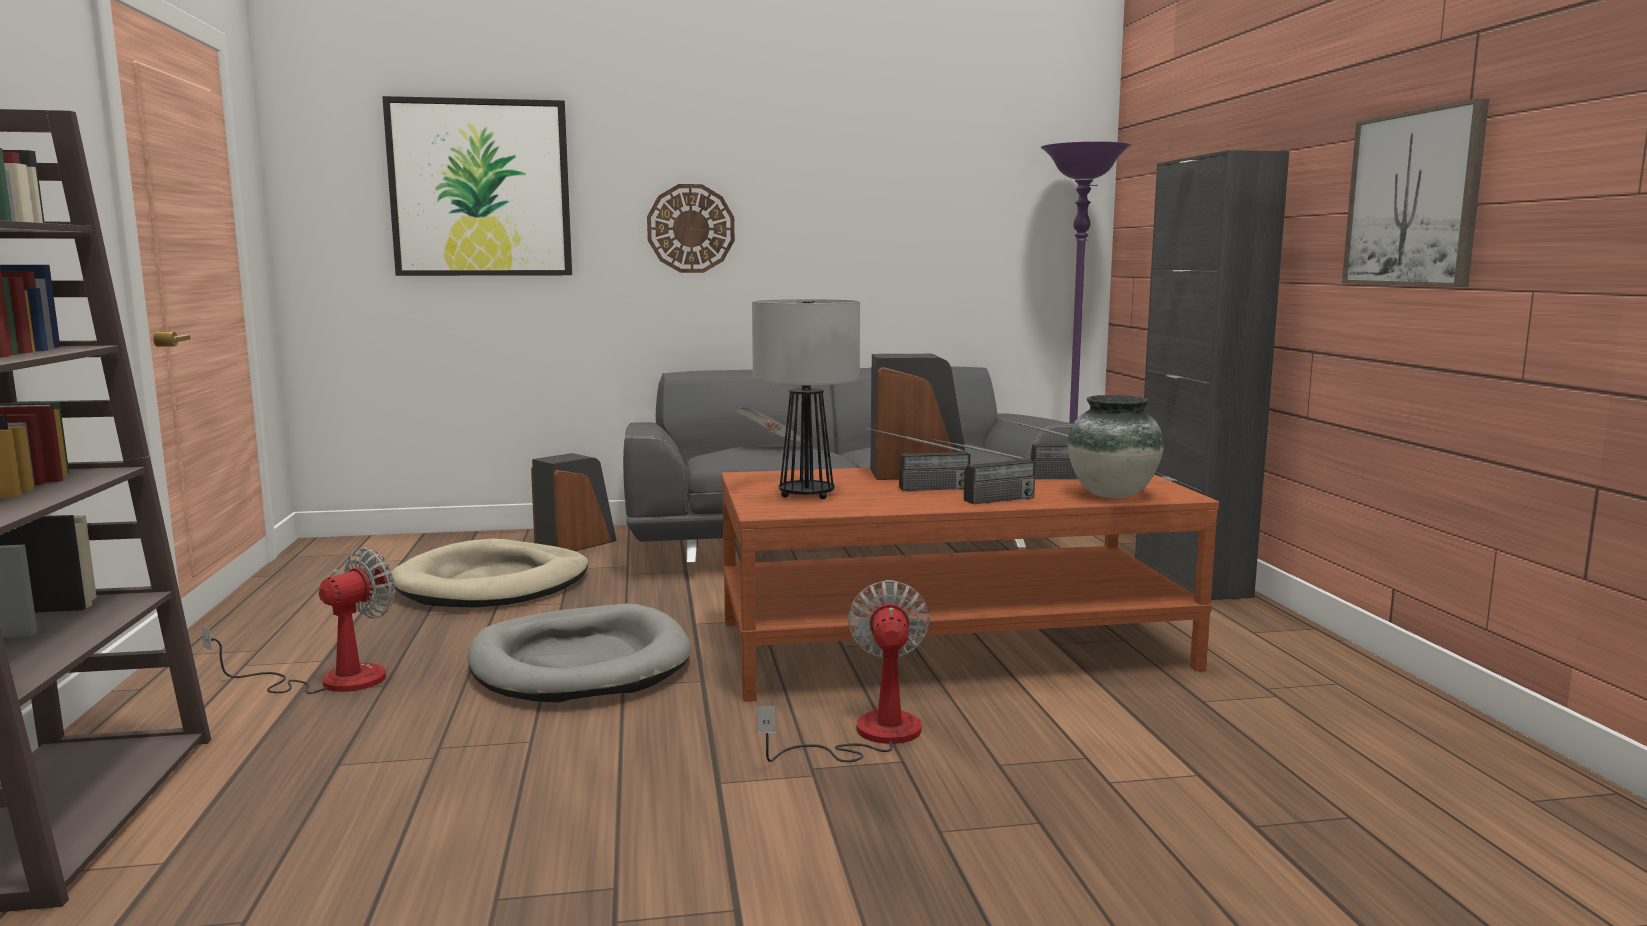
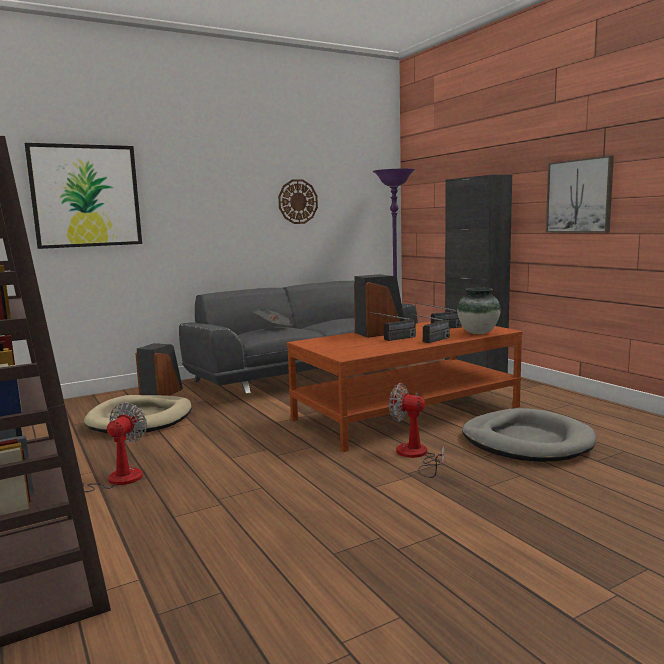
camera: 20 degrees left, 0 degrees up
(580, 663) = (241, 449): grey dog bed -> grey dog bed (526, 441)
(691, 228) = (204, 215): wall clock -> wall clock (297, 201)
(805, 495) = (349, 348): table lamp -> none
(868, 736) = (415, 456): fan -> fan turned 45 degrees counterclockwise

